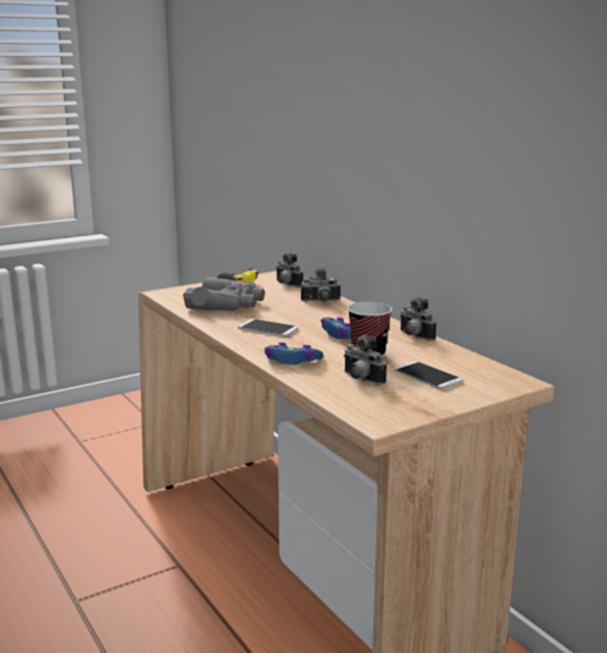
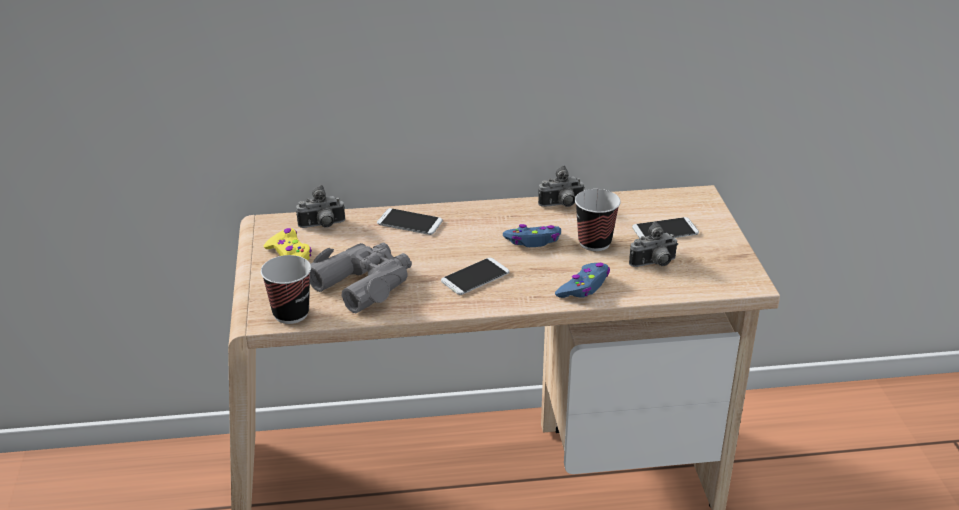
camera: 65 degrees left, 15 degrees up
(174, 296) = (291, 313): none -> cup
(321, 302) = (409, 222): camera -> phone

